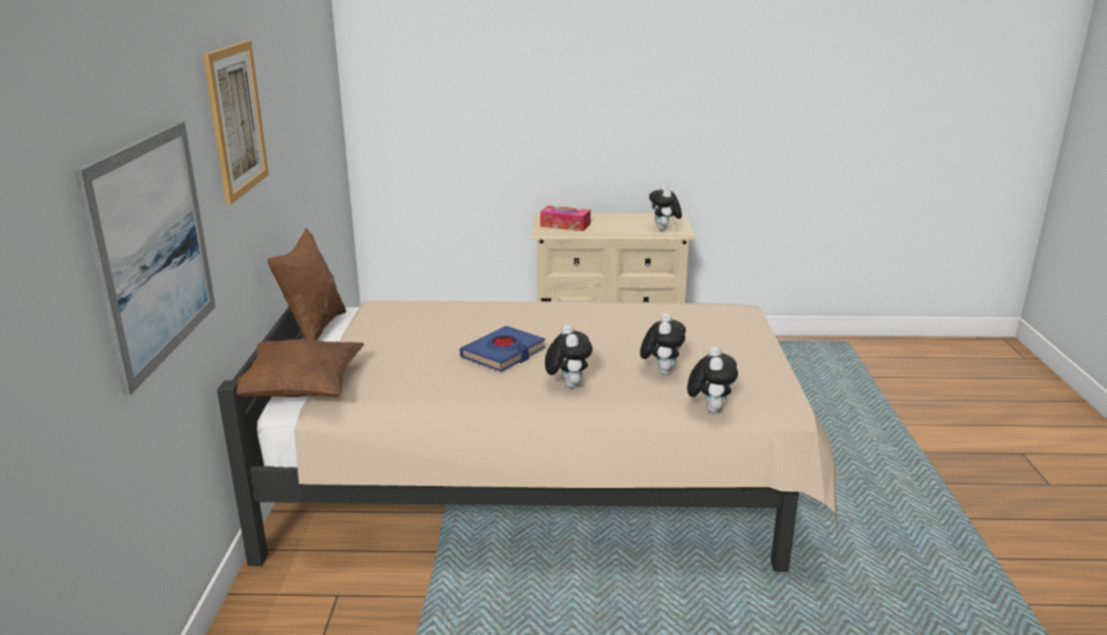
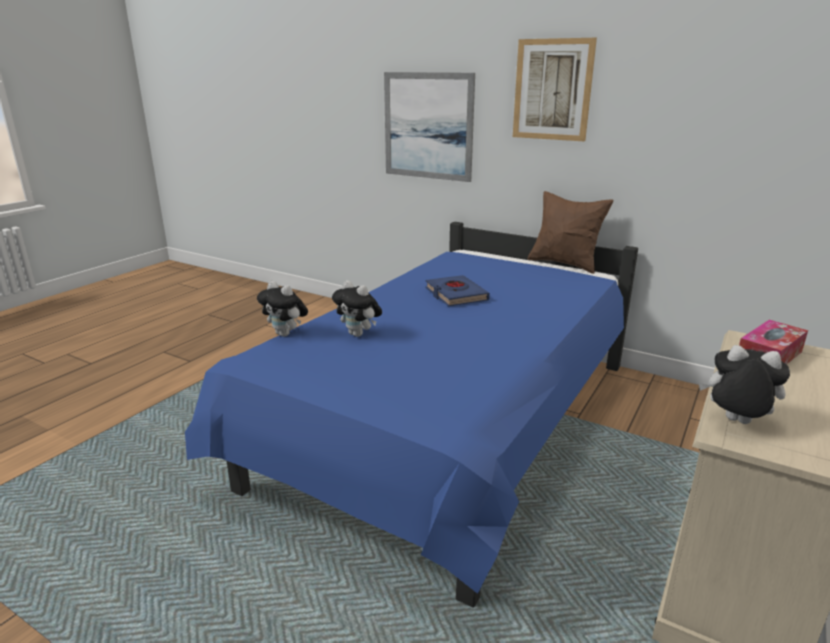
camera: 120 degrees right, 0 degrees up
(301, 391) = (469, 253): brown pillow -> none
(544, 482) = (450, 427): beige bed -> blue bed
(567, 385) = (384, 302): plush toy -> none

